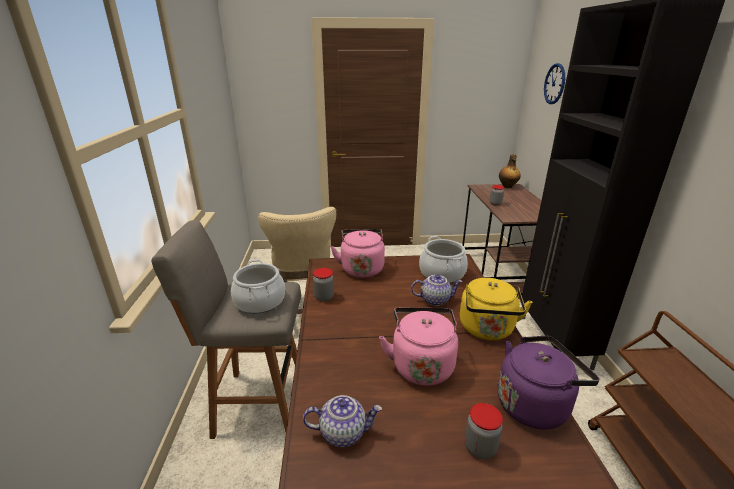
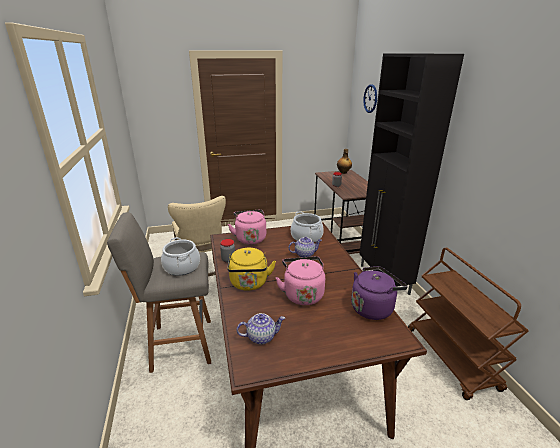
camera: 10 degrees left, 0 degrees up
(480, 447) = (344, 334): jar -> none
(487, 330) = (341, 269): yellow kettle -> yellow kettle (249, 284)

